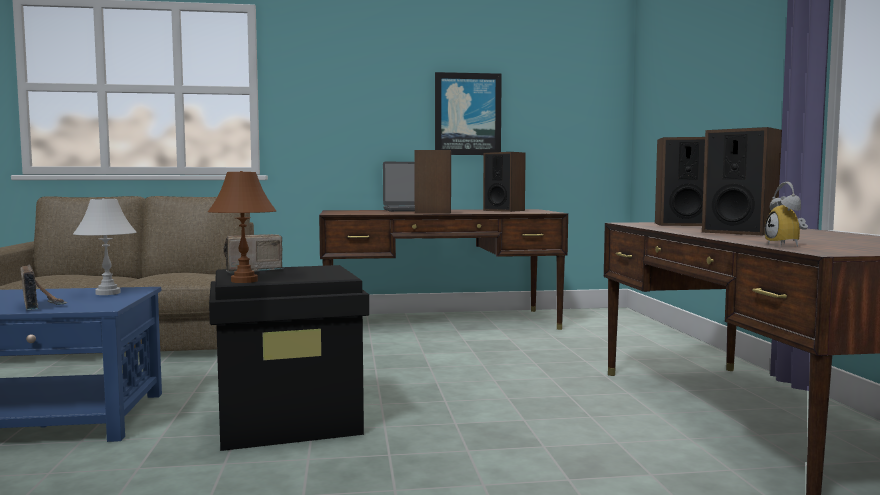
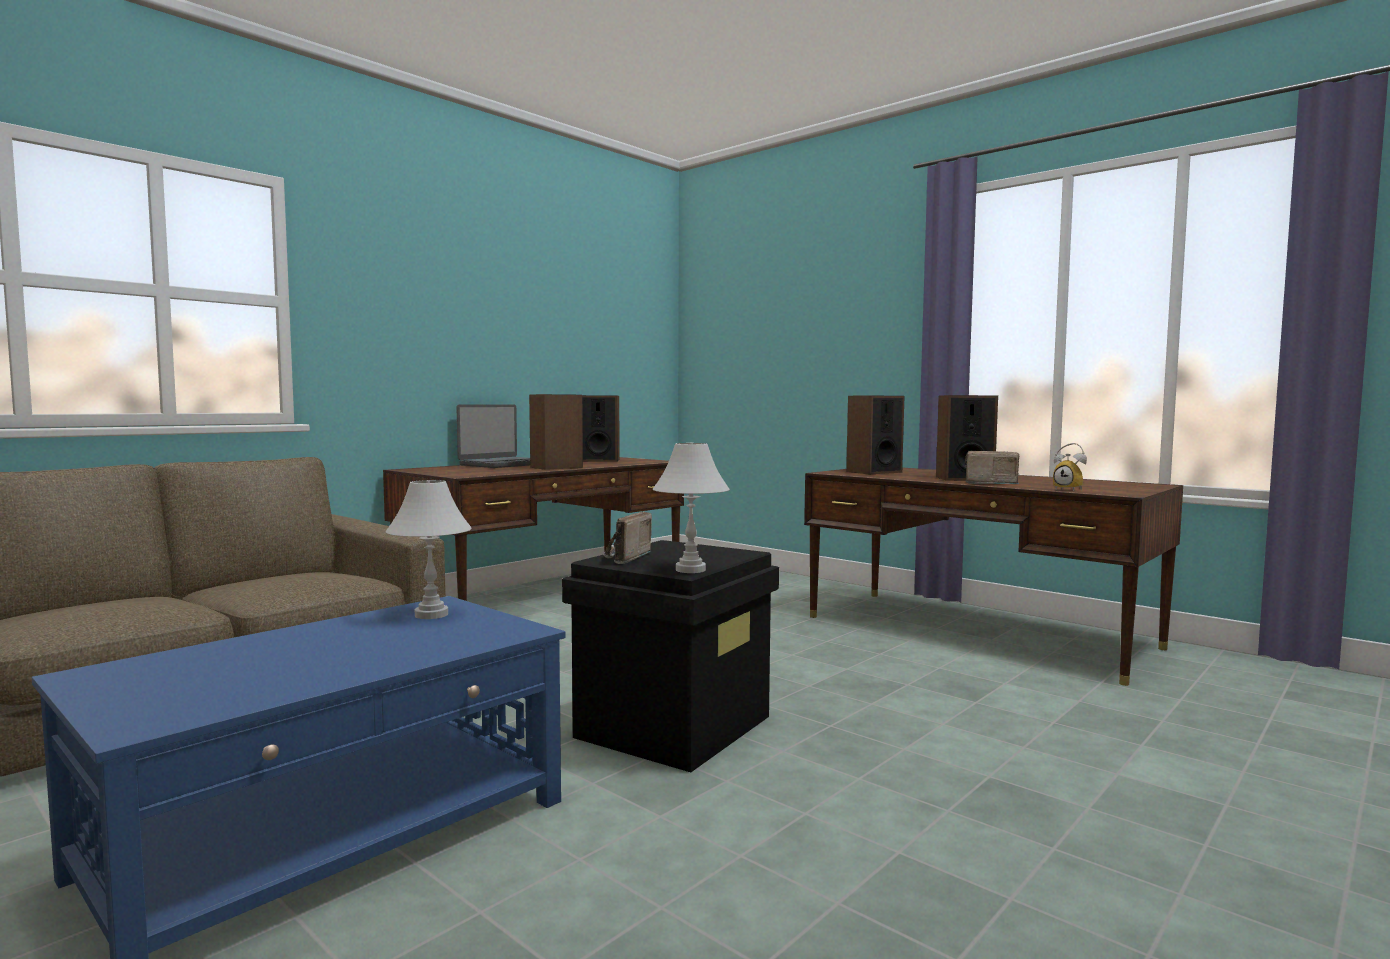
camera: 40 degrees left, 0 degrees up
(41, 305) = (432, 645): radio -> radio (989, 483)
(244, 281) = (690, 570): brown table lamp -> white table lamp
(467, 114) = (539, 348): picture -> none

